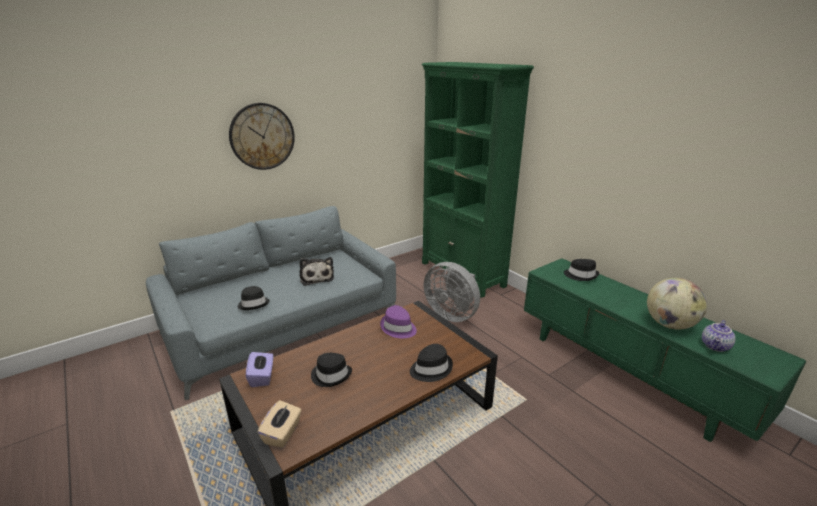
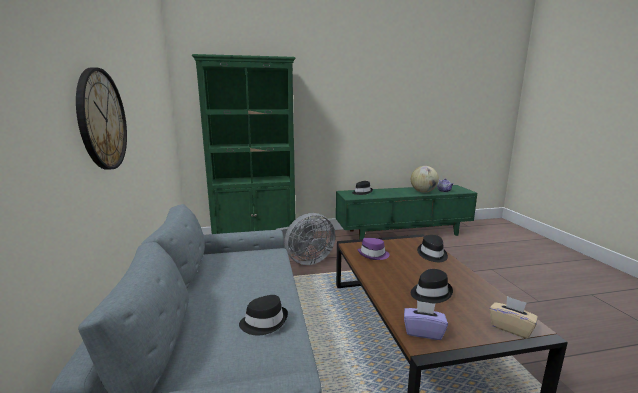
camera: 65 degrees left, 10 degrees down
(316, 277) = (246, 274): plush toy -> none

